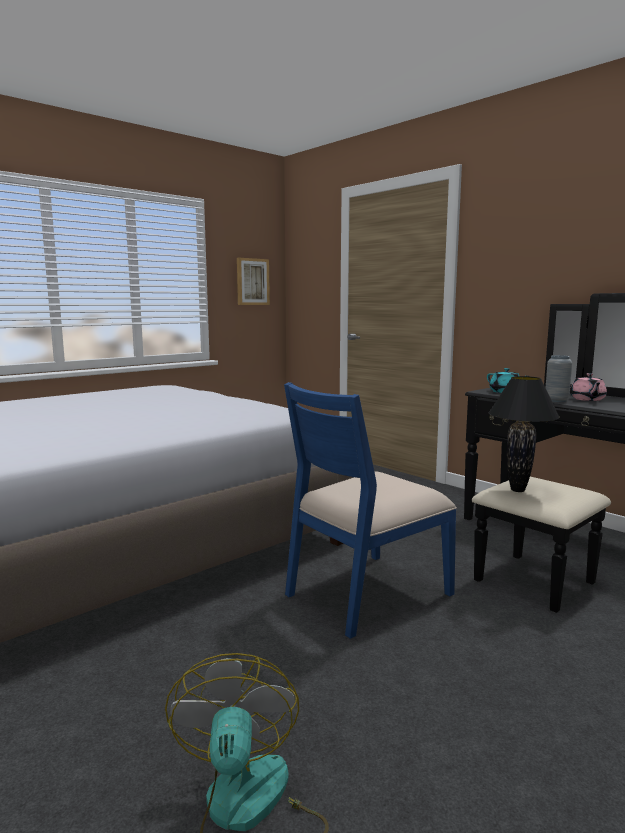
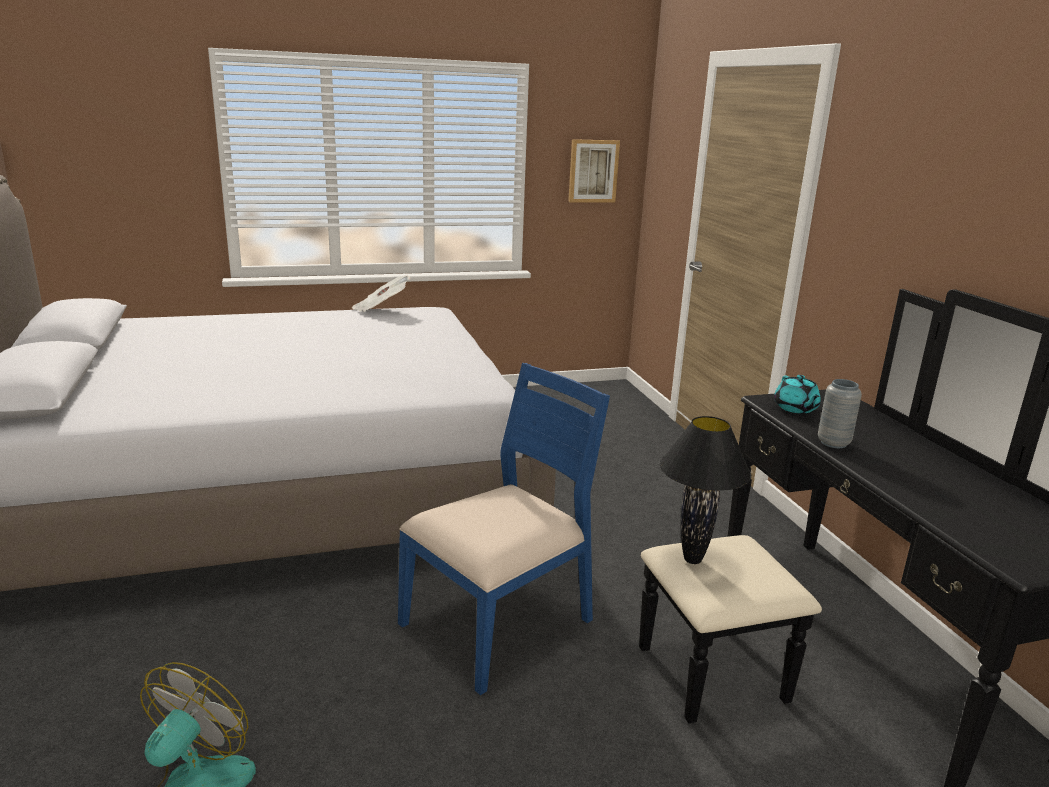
camera: 25 degrees right, 10 degrees up
(122, 388) = (380, 309): none -> newspaper
(366, 593) = (500, 623): blue chair -> blue chair turned 150 degrees clockwise
(587, 399) = (886, 450): pink teapot -> none

